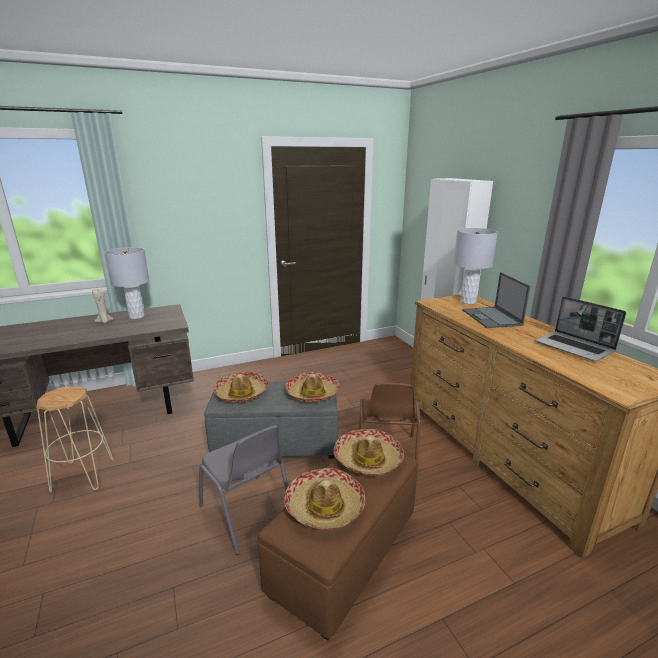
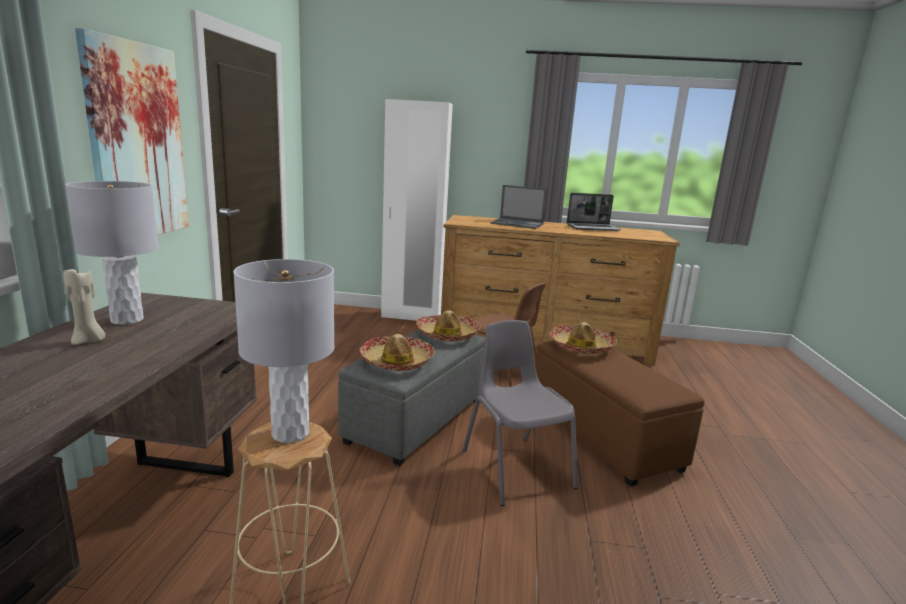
camera: 60 degrees left, 5 degrees down
(204, 222) = (137, 142): none -> picture
(247, 513) = (515, 467): grey chair -> grey chair turned 105 degrees counterclockwise
(325, 506) = (631, 376): hat -> none
(468, 301) = (473, 219): grey table lamp -> grey table lamp (290, 433)

